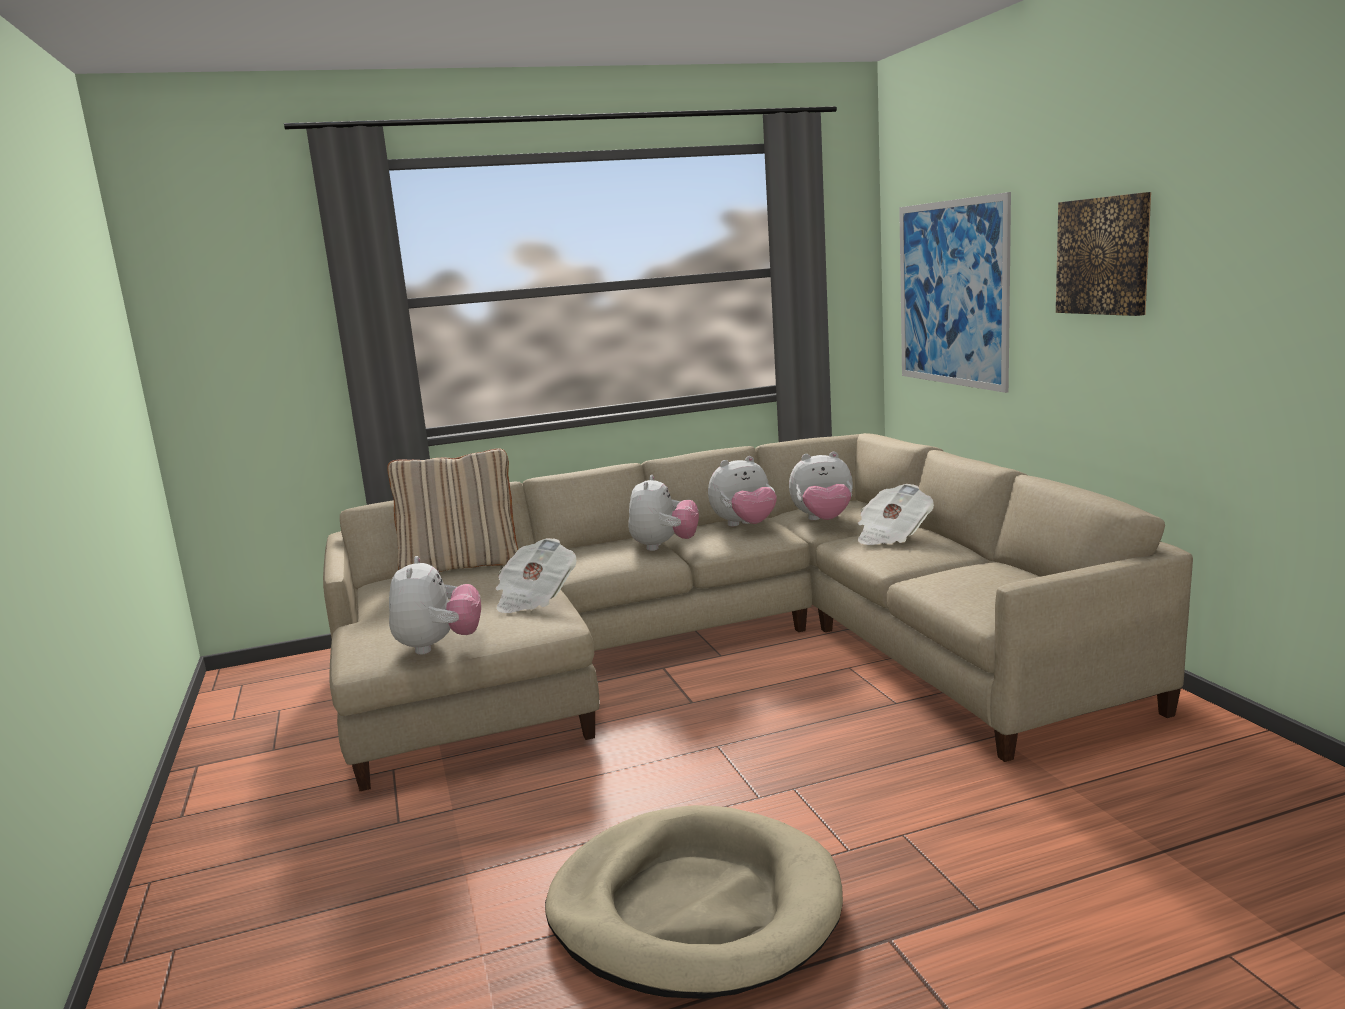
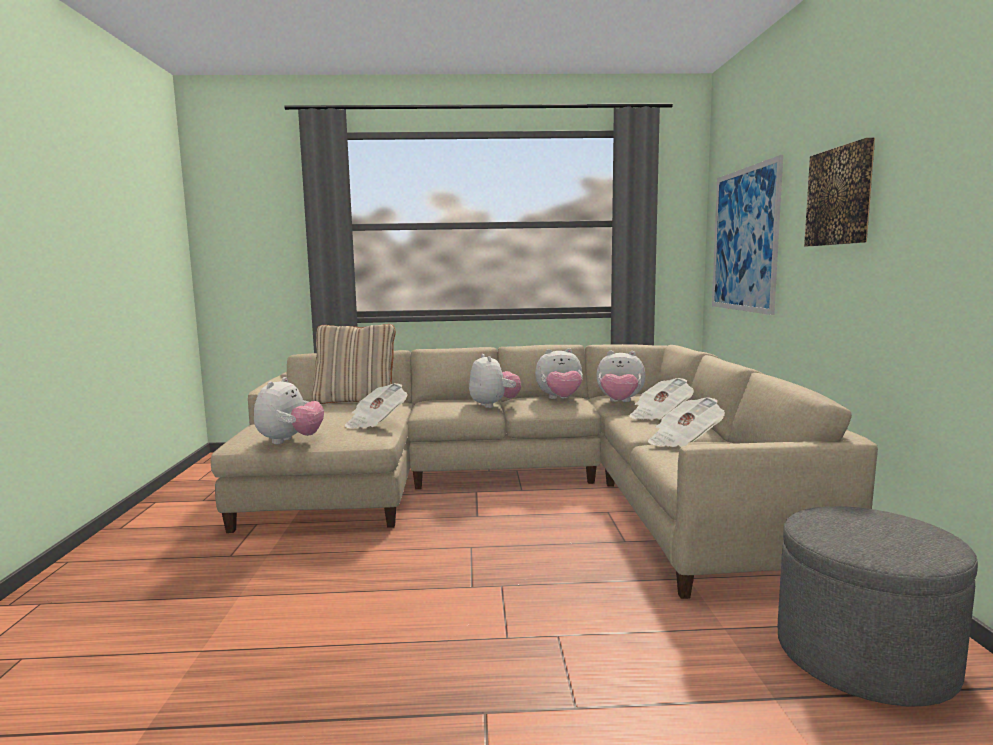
camera: 15 degrees right, 5 degrees down
(664, 546) = (494, 405): plush toy -> plush toy turned 45 degrees counterclockwise
(694, 908) = (362, 653): beige dog bed -> none
(952, 570) = (683, 441): none -> newspaper
(1218, 788) = (863, 657): none -> grey ottoman

